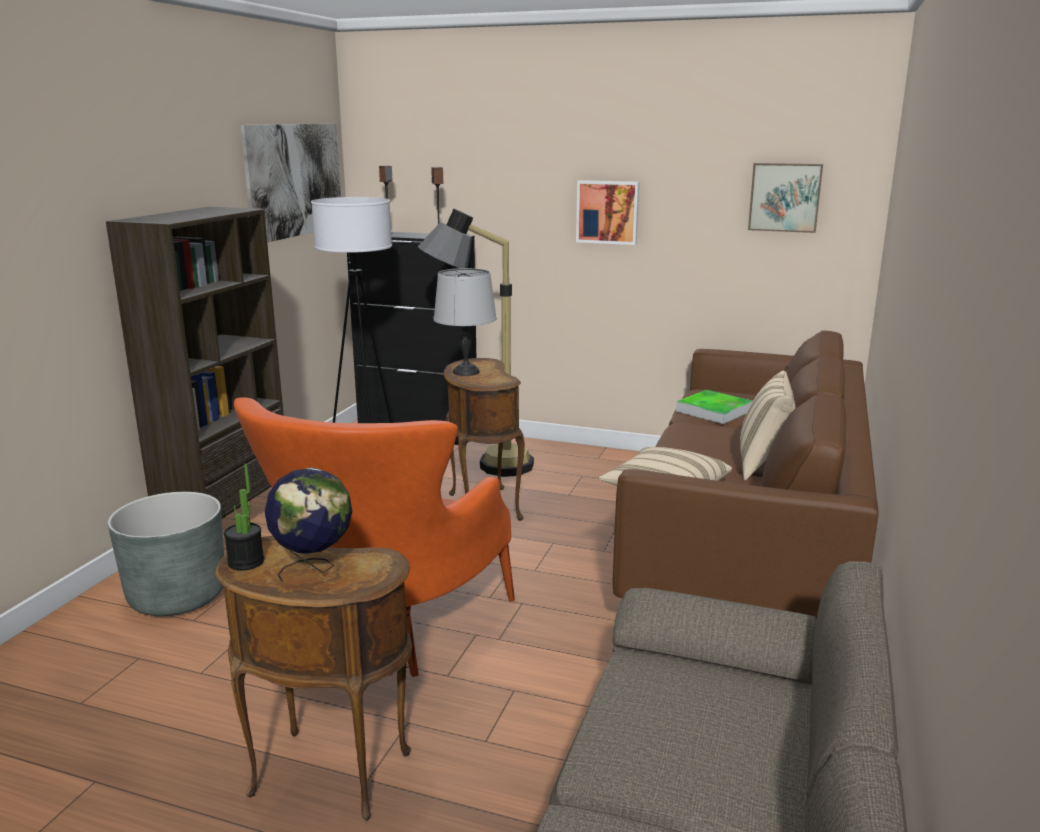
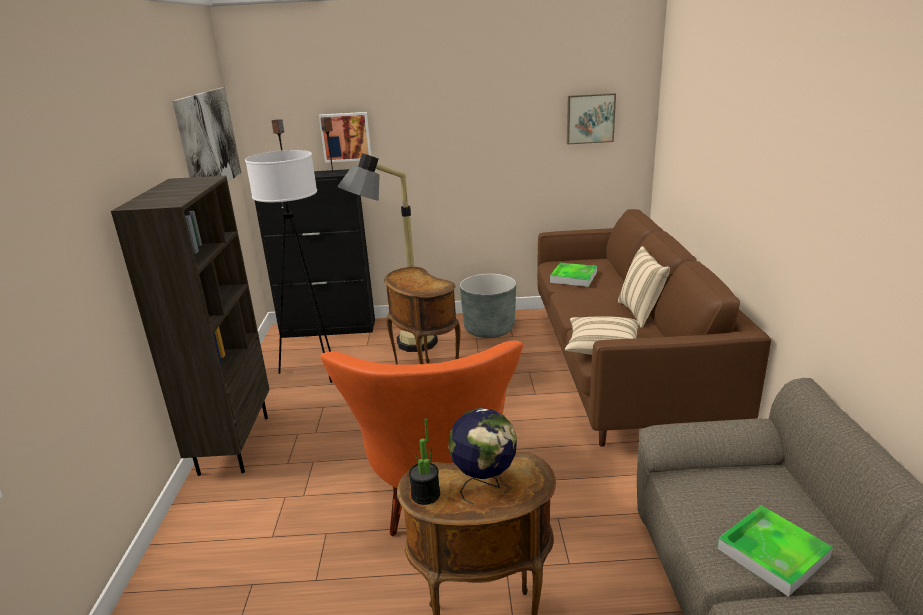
camera: 20 degrees left, 5 degrees up
(177, 596) = (241, 519): grey planter -> grey planter (489, 329)
(465, 372) = (406, 282): grey table lamp -> none
(608, 212) = (463, 140): picture -> picture (346, 137)
(683, 773) = (772, 553): none -> tray

